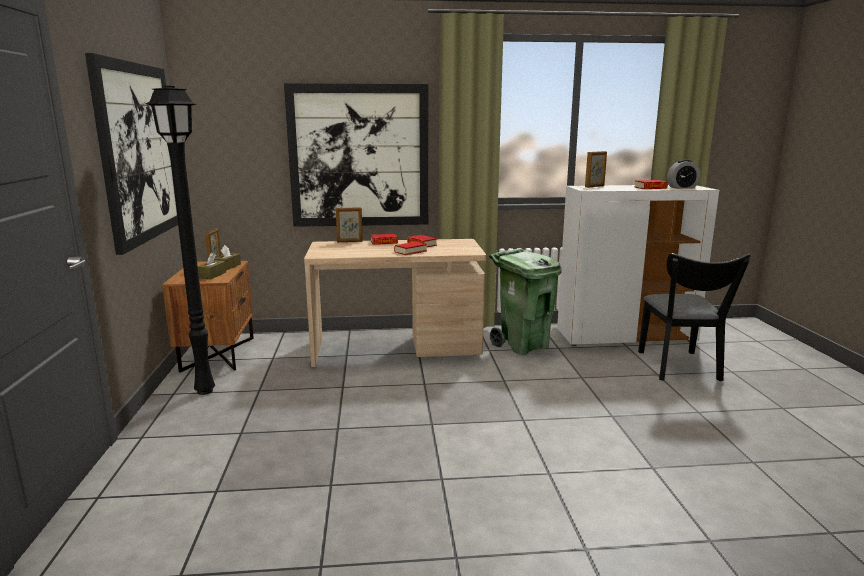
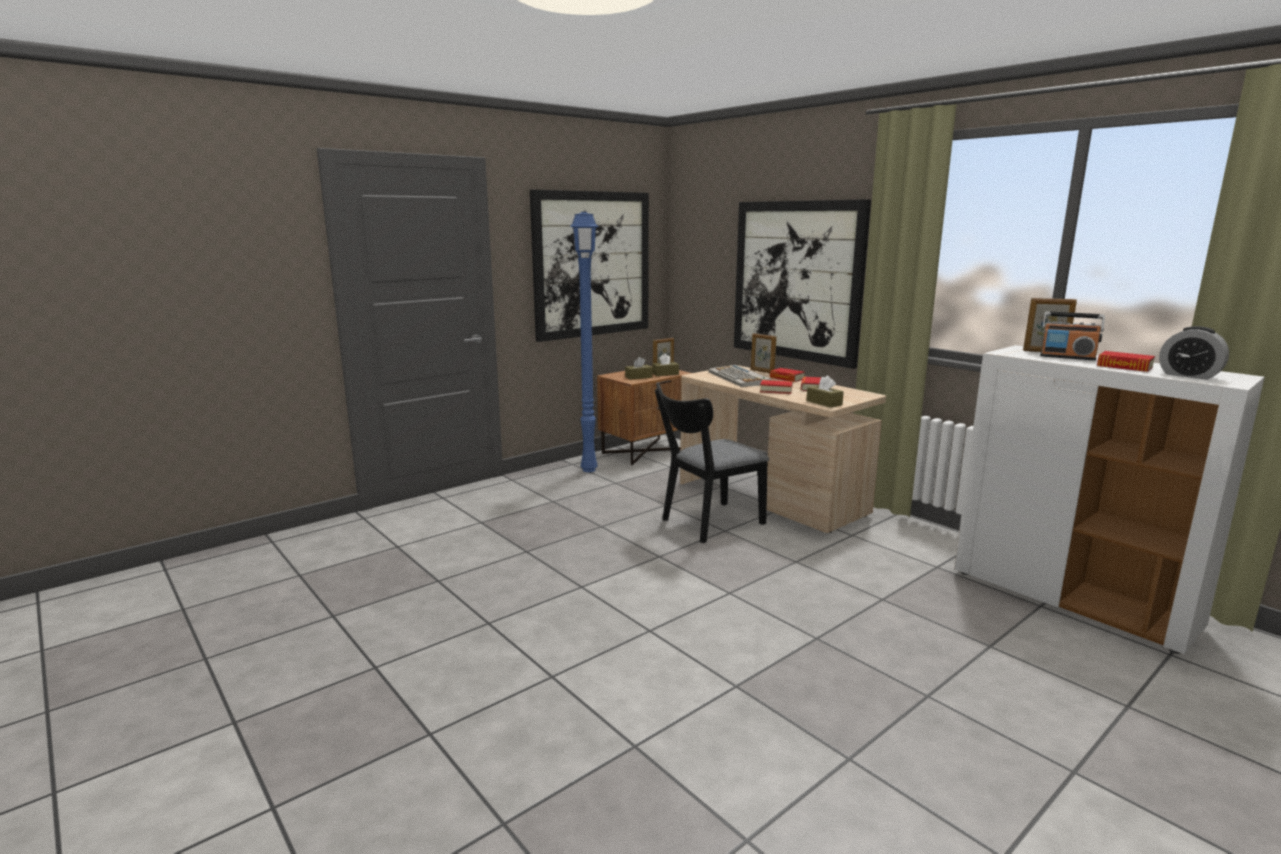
camera: 55 degrees right, 0 degrees up
(205, 390) = (590, 469): black floor lamp -> blue floor lamp
(354, 249) = (739, 378): none -> keyboard
(465, 251) = (824, 403): none -> brown tissue box
(523, 345) = (900, 547): green trash can -> none
(615, 187) = (1067, 357): none -> radio
(680, 368) = (1046, 659): black chair -> black chair (707, 523)

